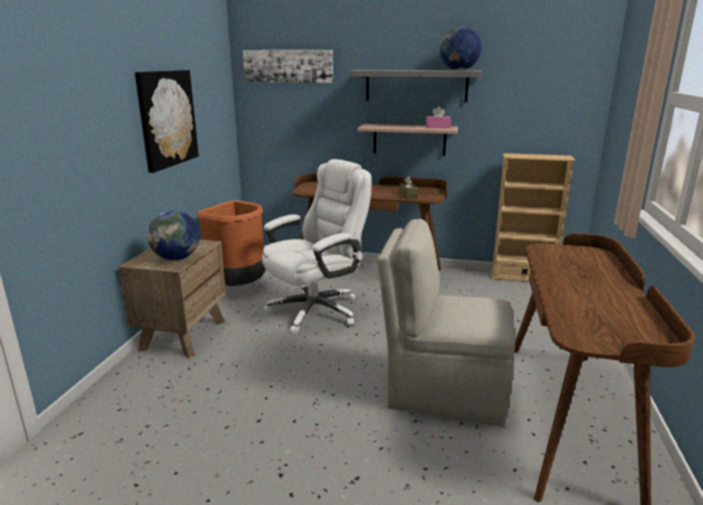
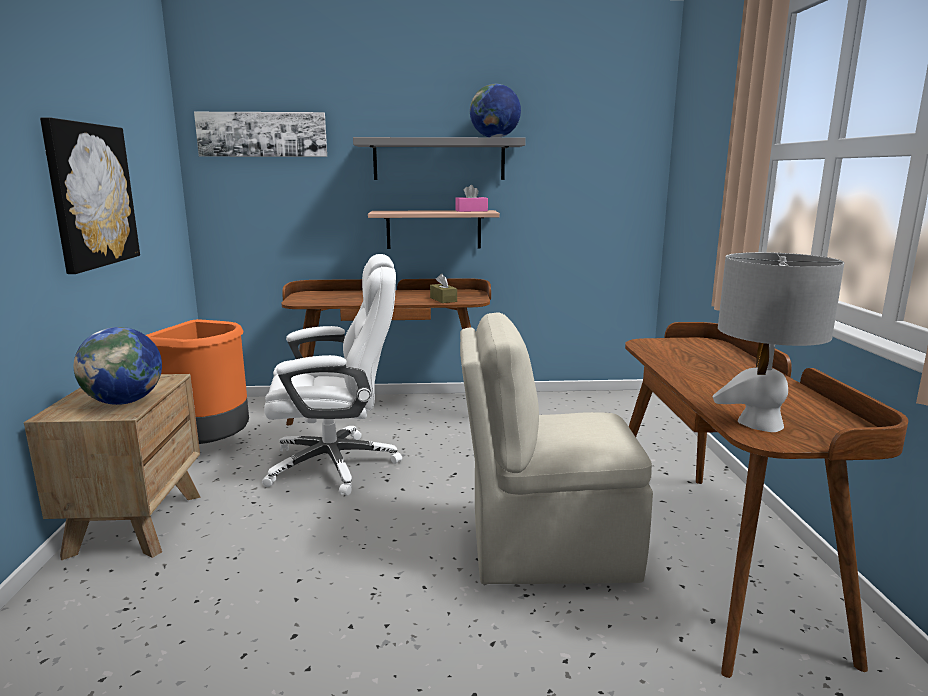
camera: 15 degrees left, 5 degrees down
(316, 310) = (336, 464): white office chair -> white office chair turned 45 degrees clockwise
(522, 277) = (586, 396): beige bookcase -> none
(583, 327) = (760, 424): none -> grey table lamp

